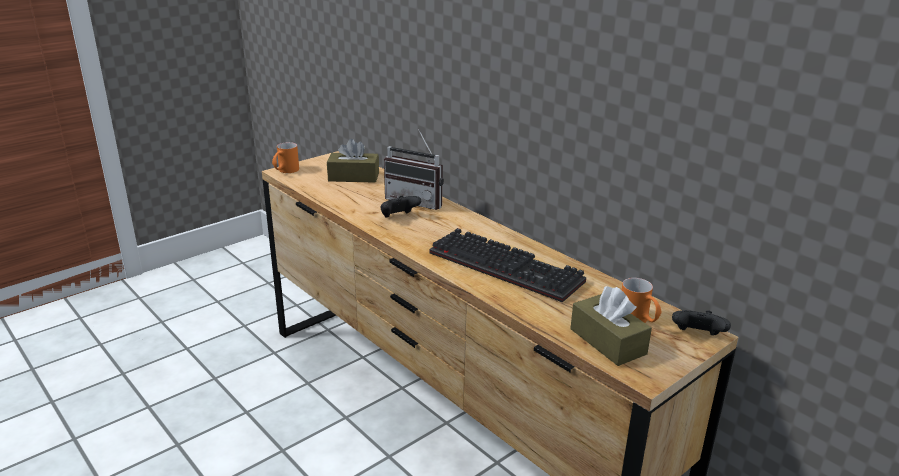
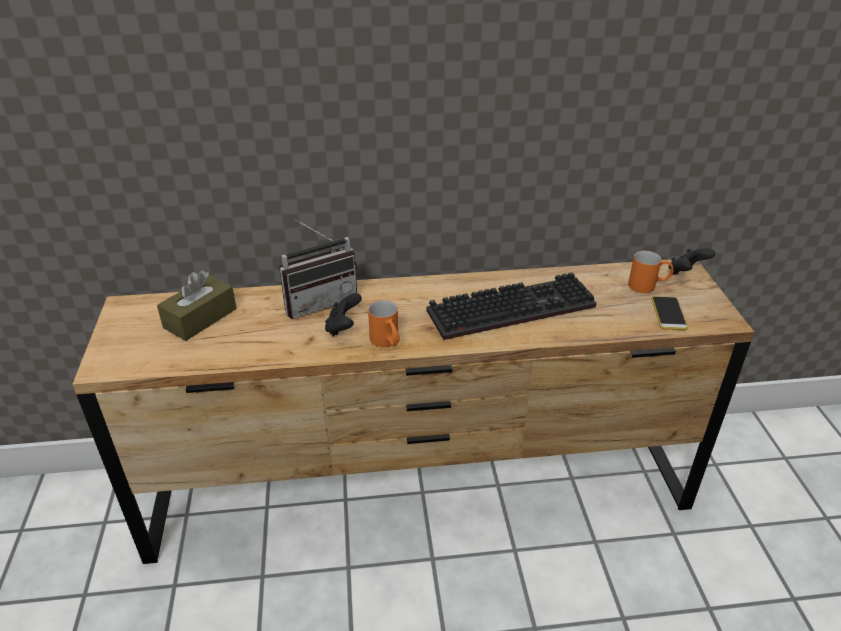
camera: 55 degrees left, 10 degrees up
(285, 171) = (106, 364): orange mug -> orange mug (387, 342)
(607, 341) = (668, 313): brown tissue box -> phone

